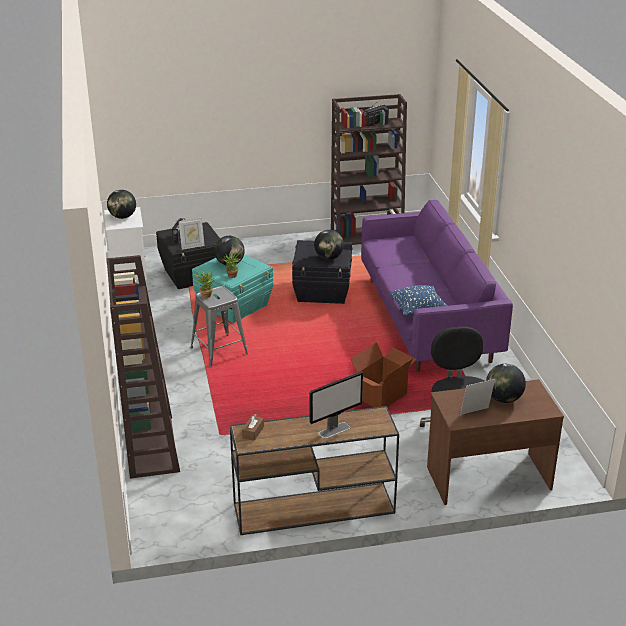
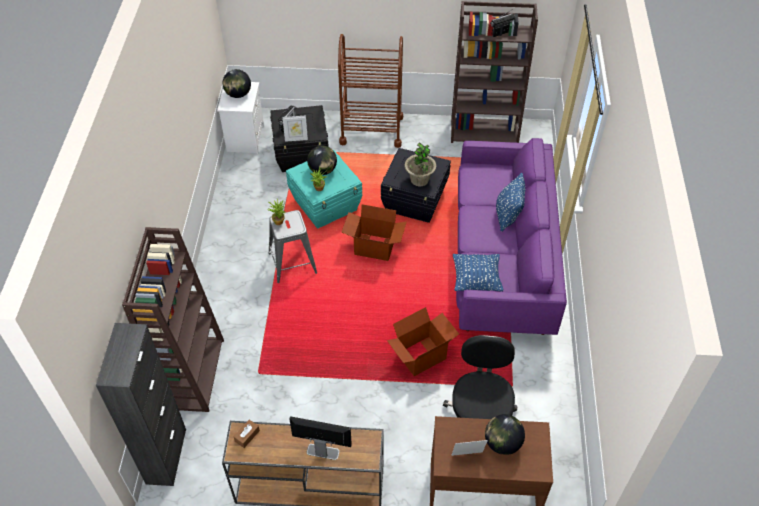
camera: 15 degrees right, 20 degrees up
(148, 513) = (166, 456): none -> black cabinet
(256, 249) = (371, 130): none -> brown cart
(297, 328) = (374, 248): none -> cardboard box
(328, 257) = (419, 179): globe -> potted plant
(334, 430) = (322, 451): monitor -> monitor turned 150 degrees counterclockwise
(426, 267) = (508, 215): none -> blue pillow

